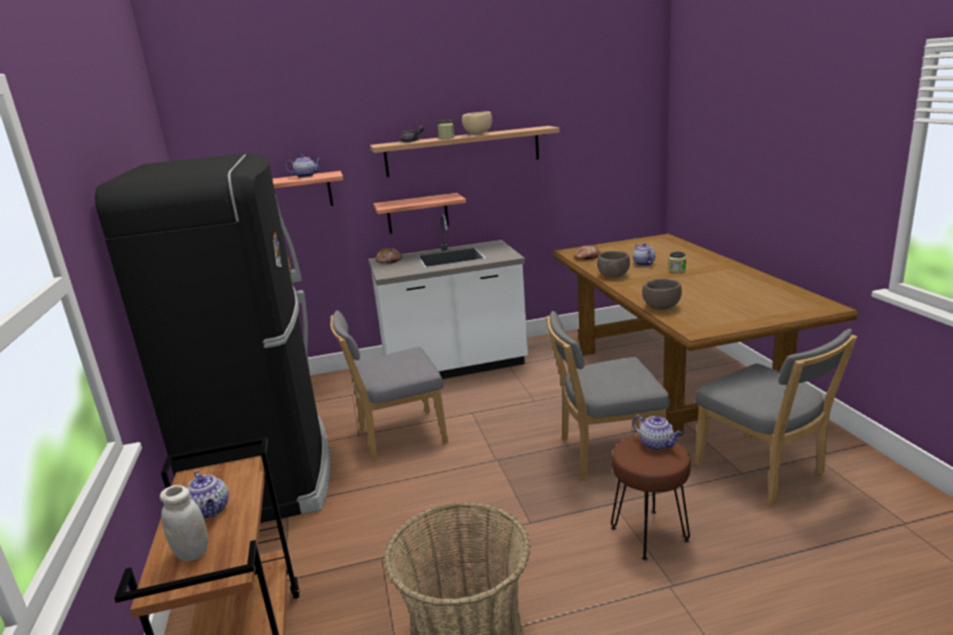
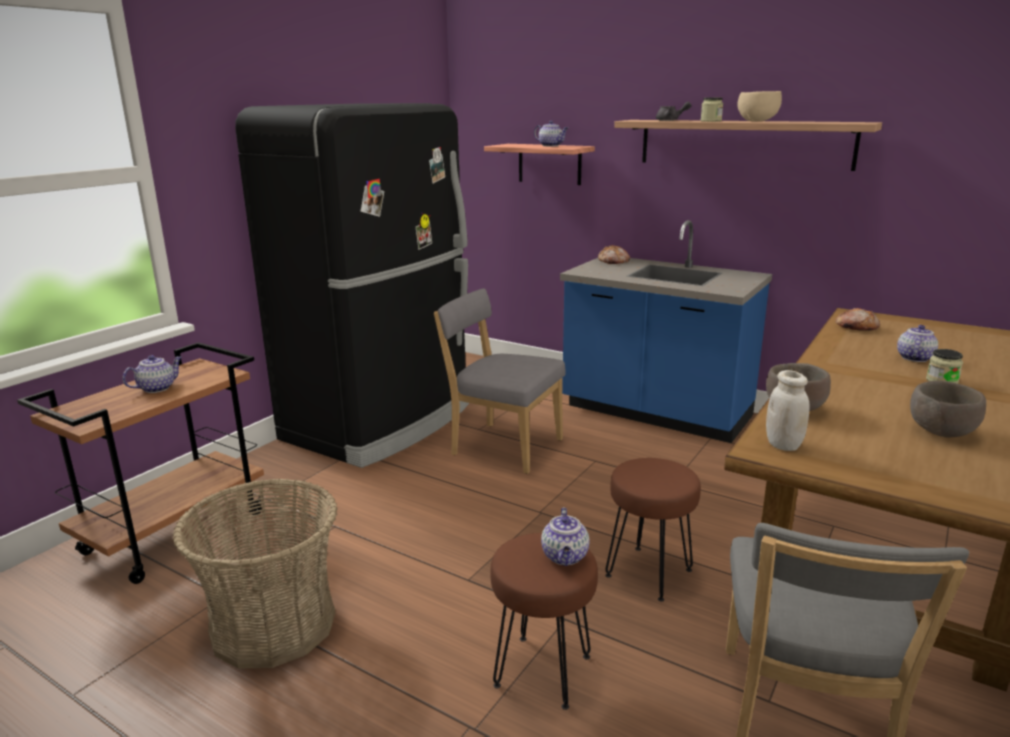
camera: 45 degrees right, 0 degrees up
(192, 552) = (102, 404): white jar -> white jar (783, 445)
(210, 510) = (157, 388): teapot -> teapot turned 150 degrees counterclockwise
(417, 213) = (670, 214): shelf -> none
(455, 367) = (655, 413): white counter -> blue counter
(605, 453) = (648, 572): grey chair -> brown stool
(613, 276) = (833, 356): brown bowl -> brown bowl (940, 432)

